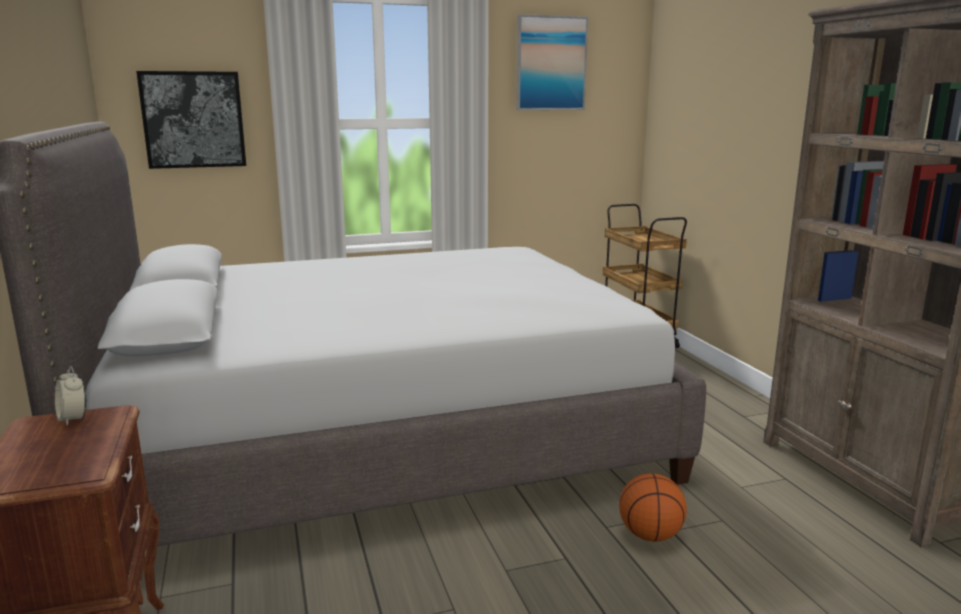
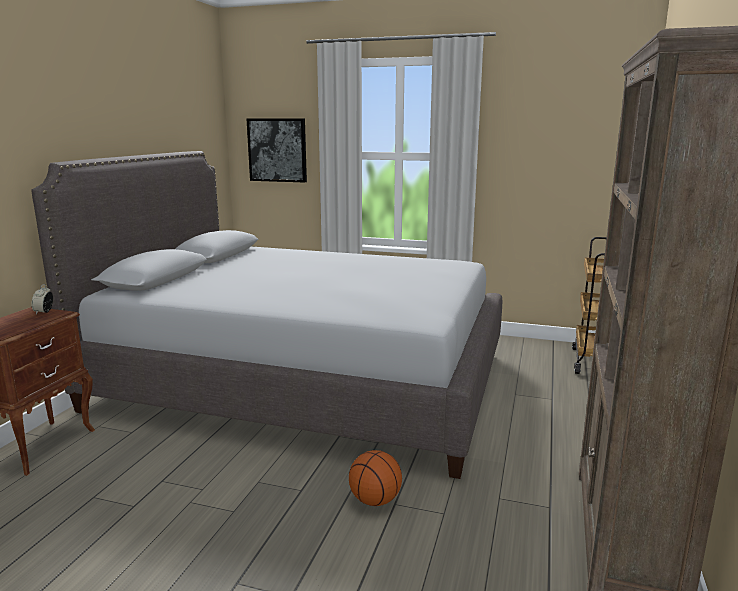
camera: 35 degrees right, 0 degrees up
(551, 63) = (546, 108): picture -> none

